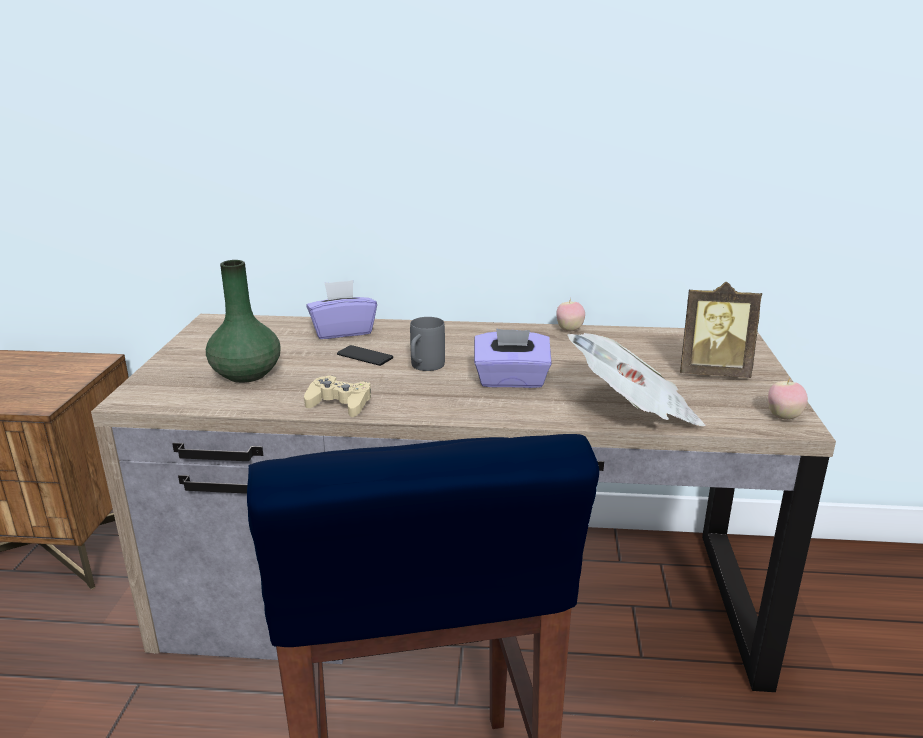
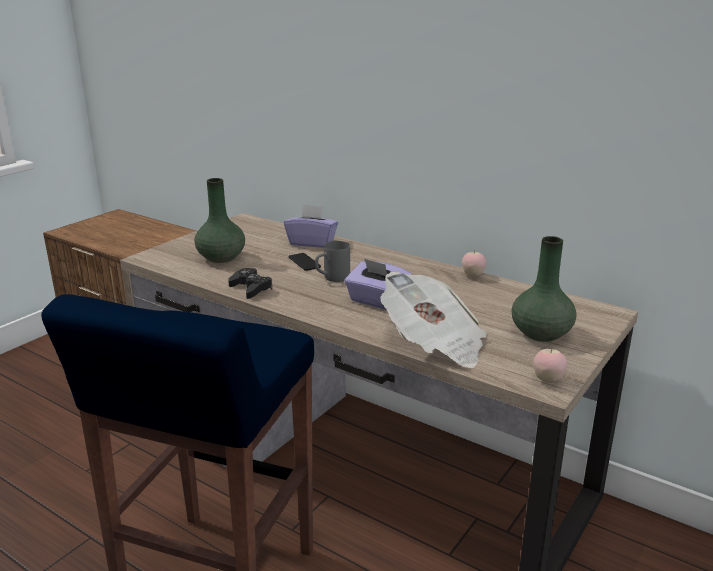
camera: 30 degrees right, 0 degrees up
(340, 403) = (251, 288): beige game controller -> black game controller
(712, 372) = (541, 333): picture frame -> green vase

